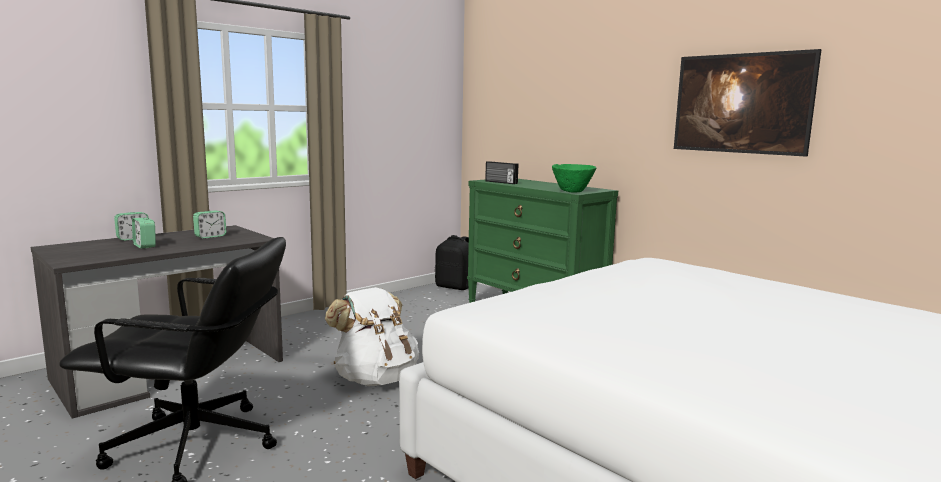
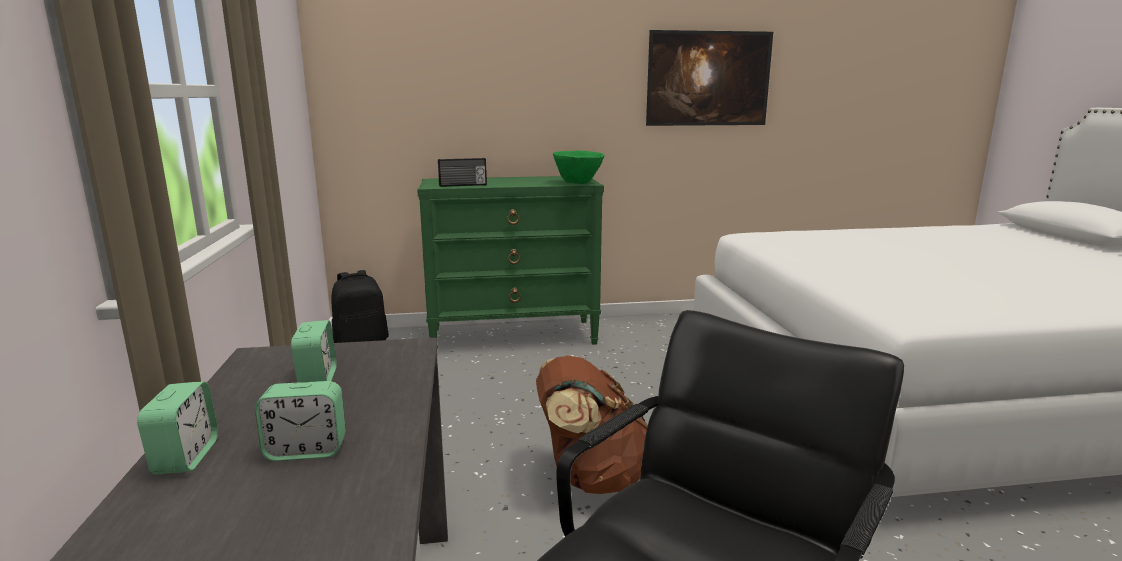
camera: 55 degrees left, 5 degrees up
(375, 378) = (591, 477): white backpack -> brown backpack

